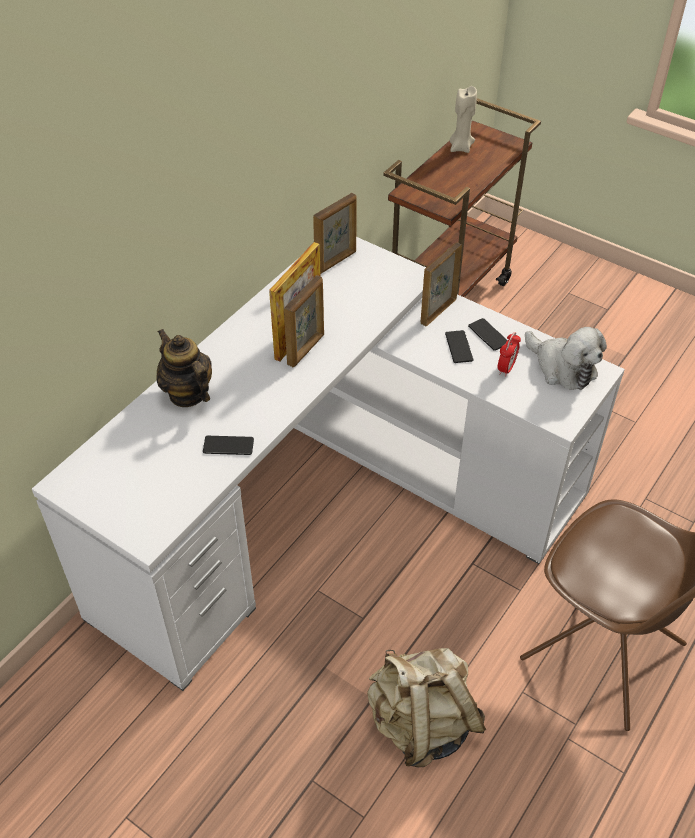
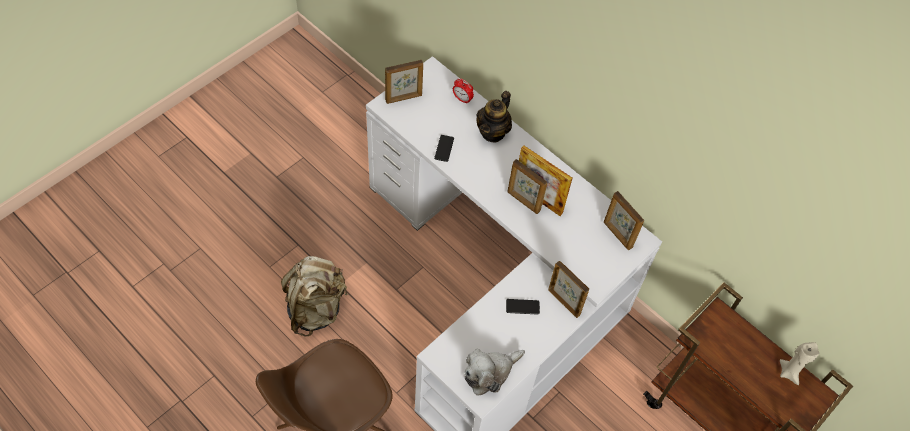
camera: 95 degrees right, 10 degrees up
(130, 512) = (404, 98): none -> picture frame
(187, 393) = (493, 132): teapot -> teapot turned 150 degrees clockwise
(488, 335) = (533, 330): phone -> none
(506, 368) = (495, 333): alarm clock -> alarm clock (462, 99)

